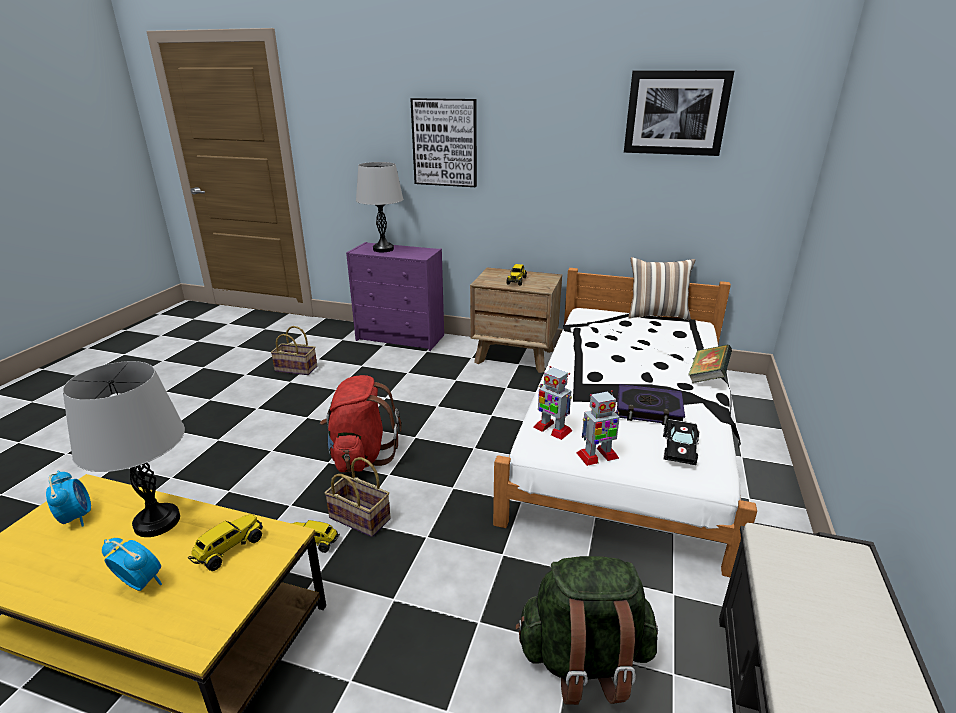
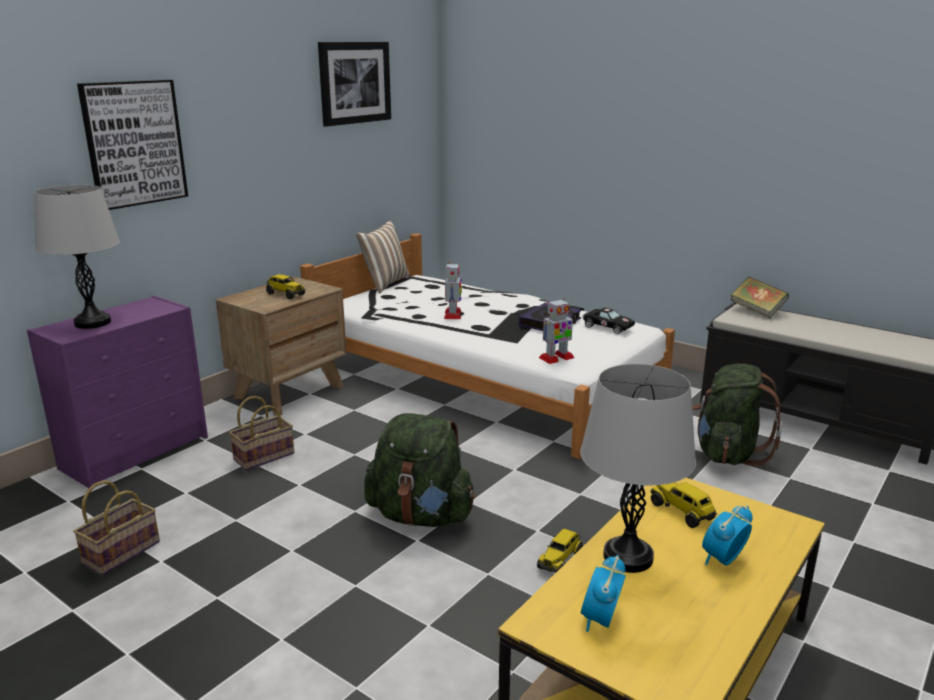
camera: 70 degrees left, 5 degrees down
(76, 517) = (601, 620): alarm clock -> alarm clock turned 60 degrees counterclockwise
(361, 456) = (421, 516): red backpack -> green backpack
(361, 518) = (536, 526): basket -> basket (265, 456)
(597, 456) = (603, 351): toy robot -> toy robot (453, 315)
(707, 377) = (516, 295): book -> book (757, 311)

